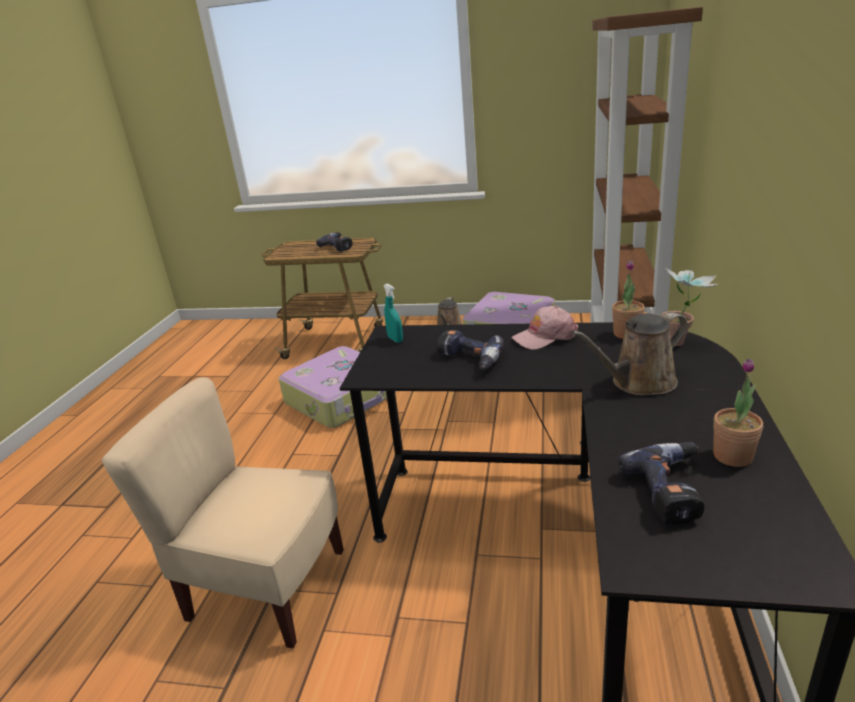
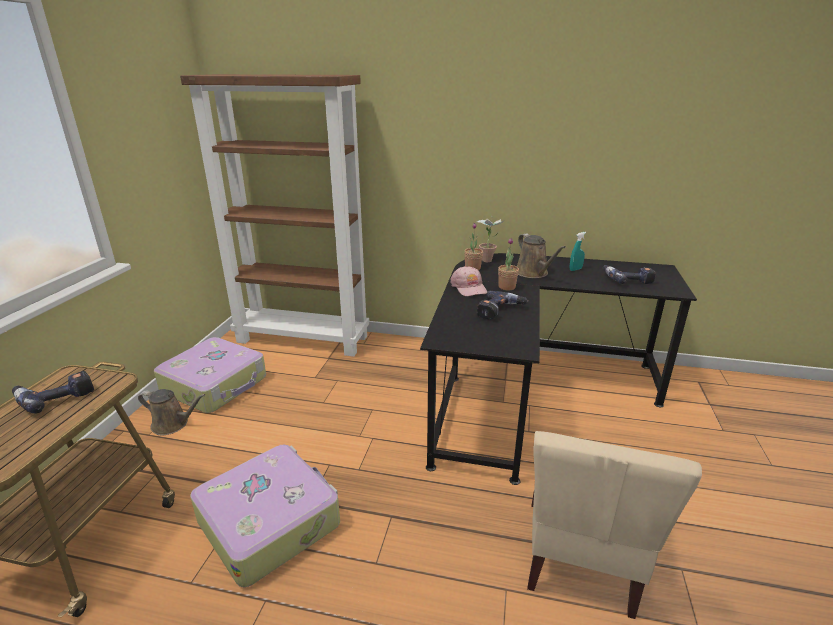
camera: 90 degrees left, 0 degrees up
(395, 339) = (456, 337): turquoise spray bottle -> turquoise spray bottle (575, 269)
(732, 456) = (597, 267): potted plant -> potted plant (507, 287)

